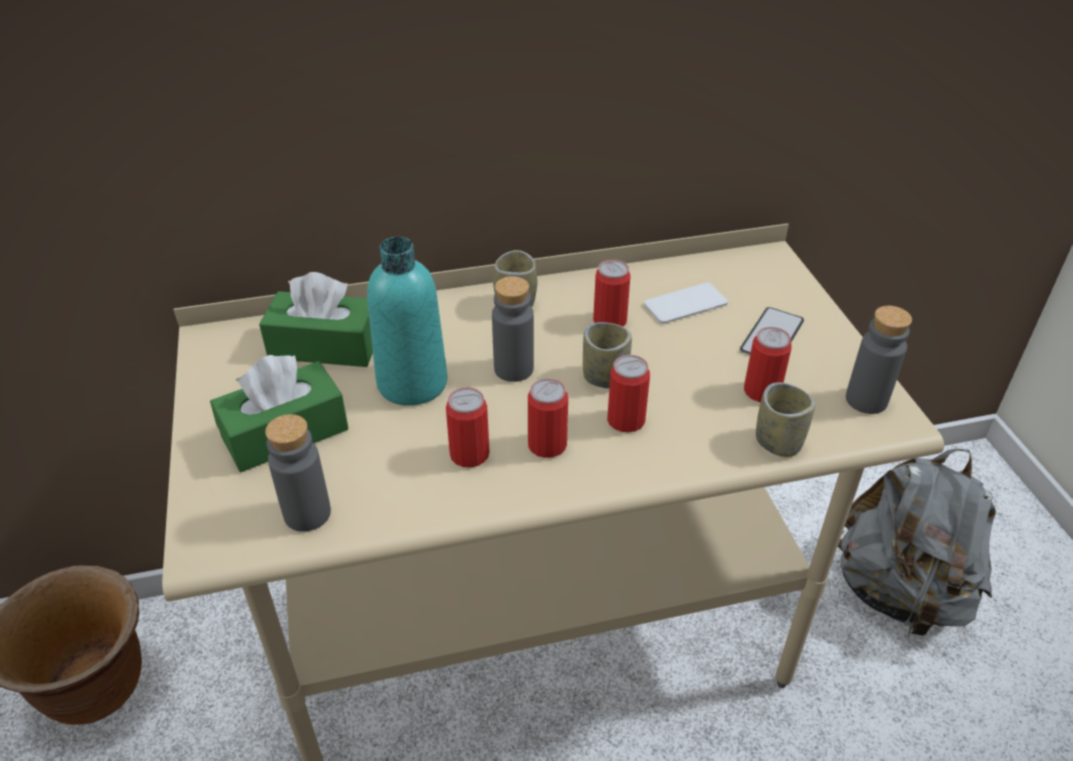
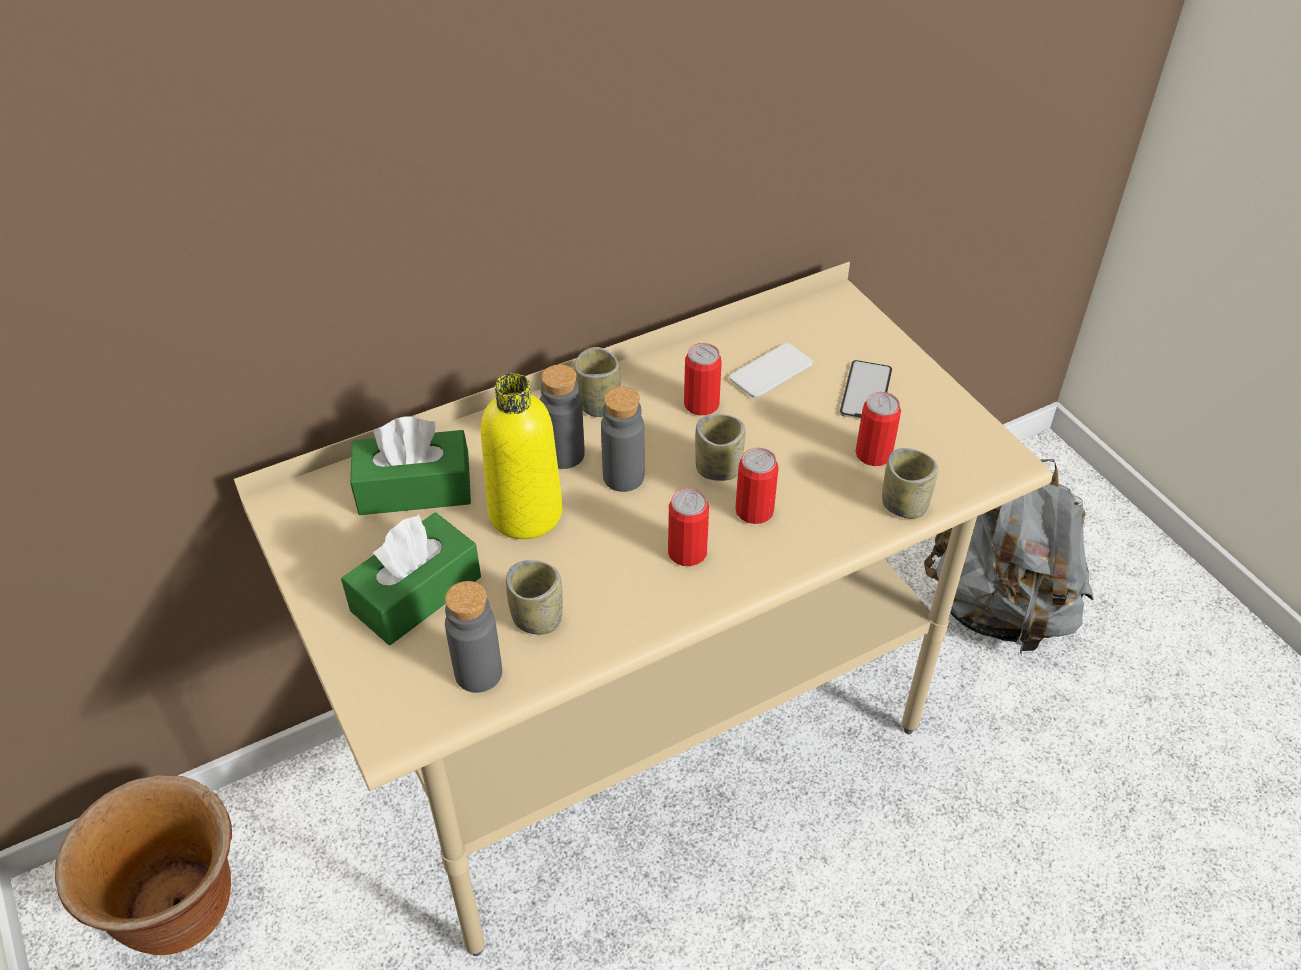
camera: 15 degrees left, 5 degrees up
(382, 476) = (537, 618): none -> cup
(412, 383) = (525, 513): turquoise bottle -> yellow bottle
(469, 454) = (615, 578): can -> none
(866, 400) = (972, 444): grey bottle -> grey bottle (564, 454)

